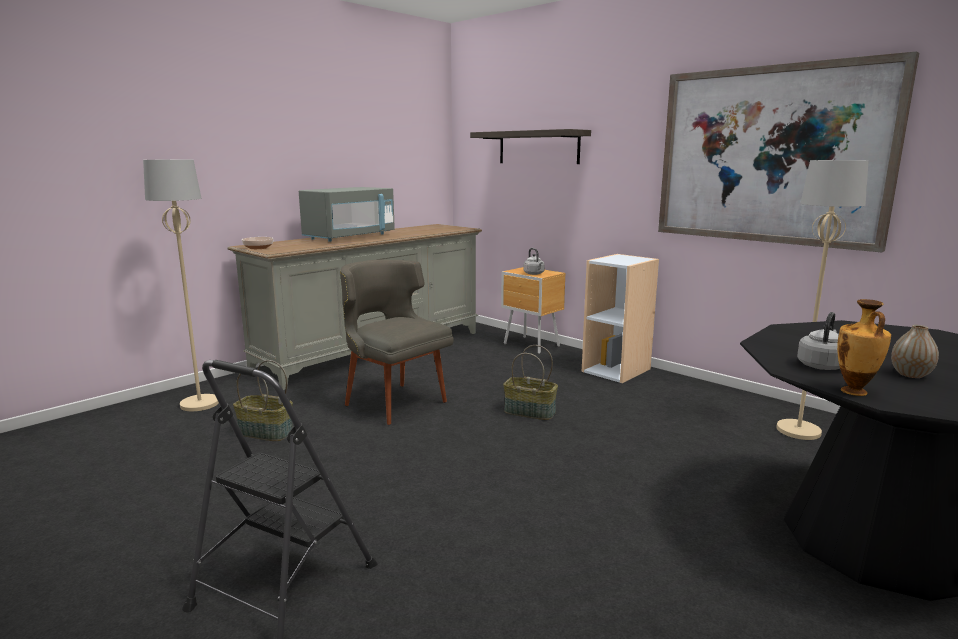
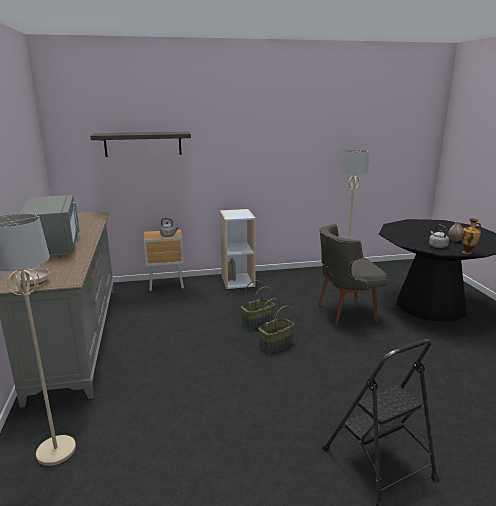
camera: 55 degrees left, 5 degrees up
(264, 433) = (167, 426): basket -> basket (276, 344)
(396, 404) = (191, 358): grey chair -> grey chair (346, 313)
(771, 155) = (302, 145): picture -> none

